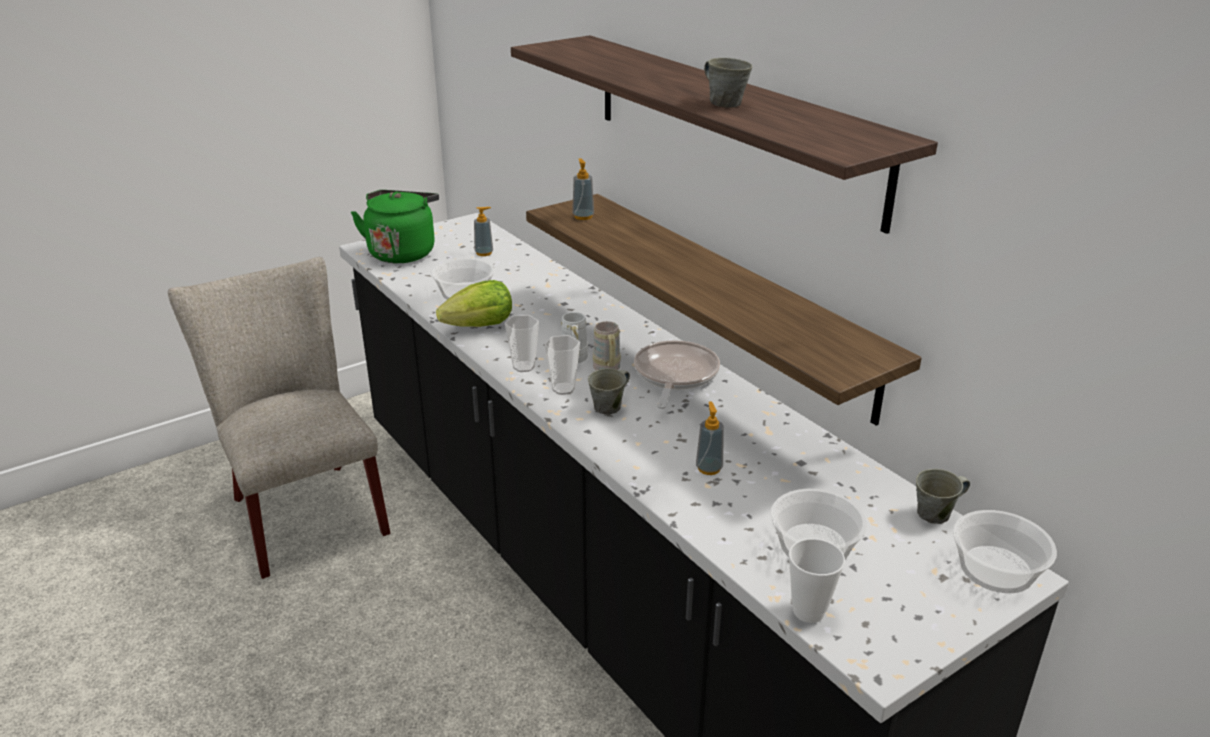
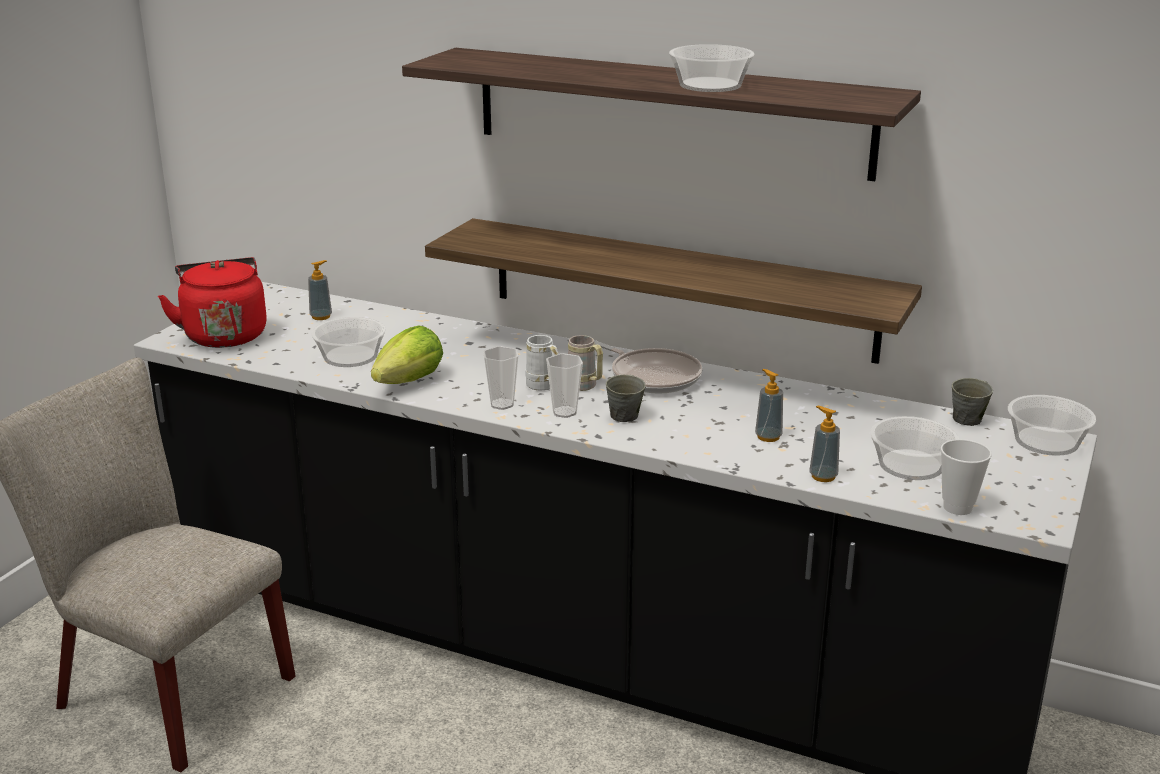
camera: 30 degrees left, 5 degrees down
(403, 252) = (224, 334): green kettle -> red kettle
(583, 216) = (491, 239): soap dispenser -> soap dispenser (823, 476)
(674, 375) = (651, 376): frying pan -> frying pan turned 150 degrees clockwise
(724, 103) = (709, 85): grey mug -> bowl

